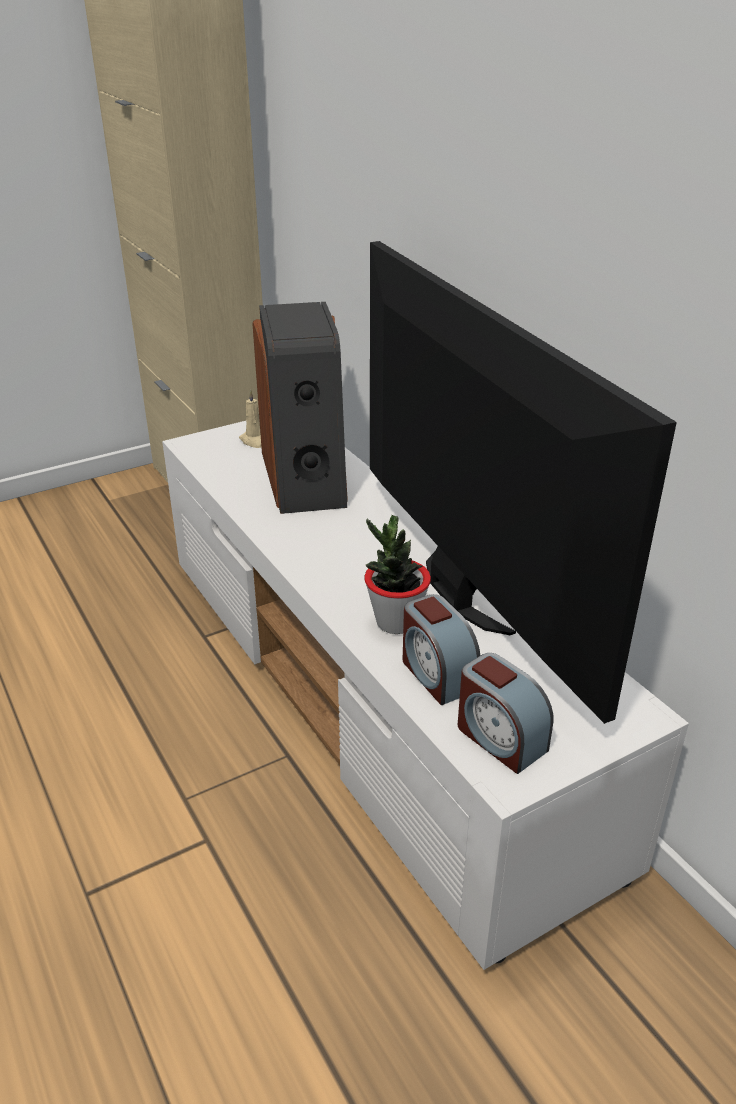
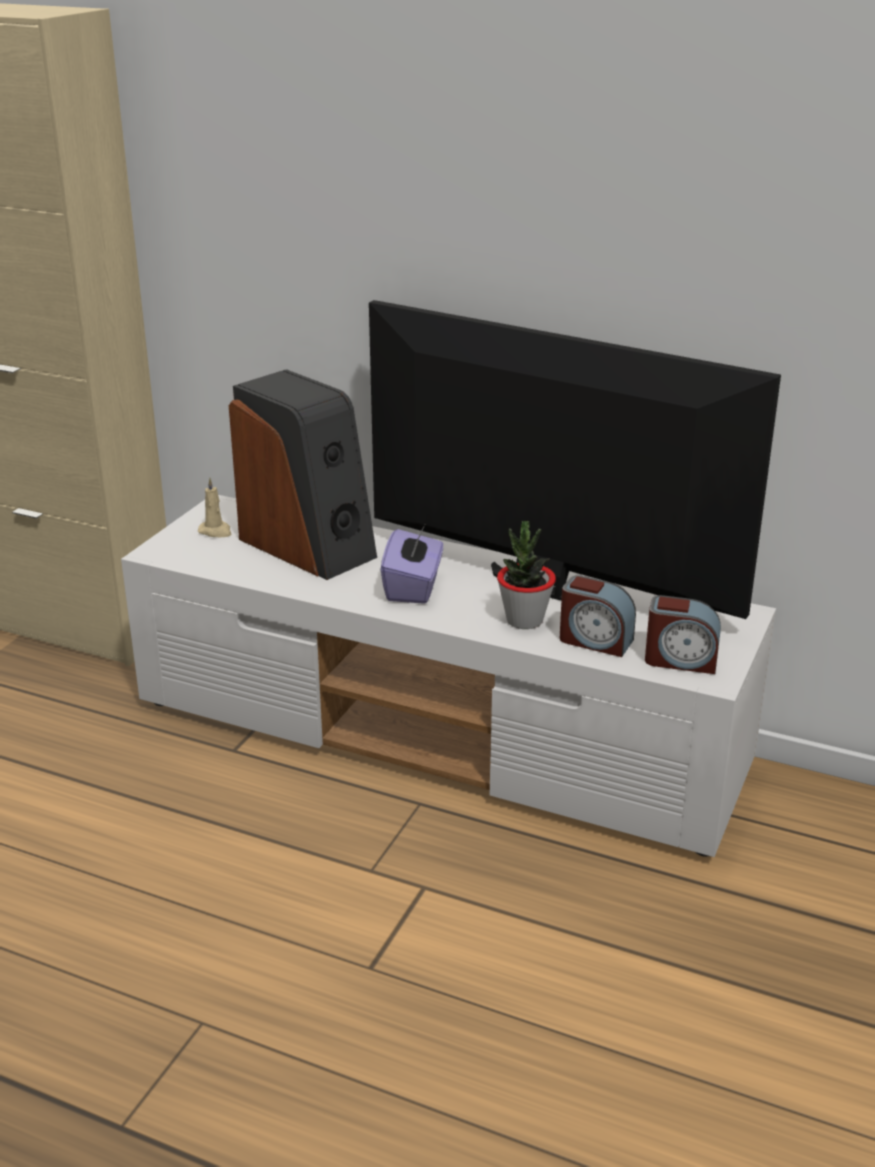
camera: 35 degrees left, 5 degrees down
(340, 548) = (413, 587): none -> purple tissue box

